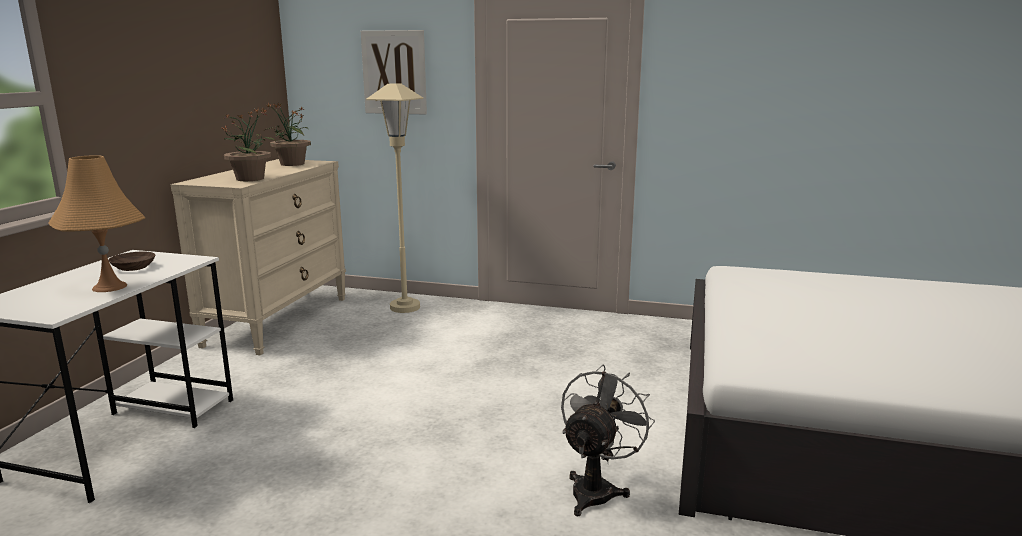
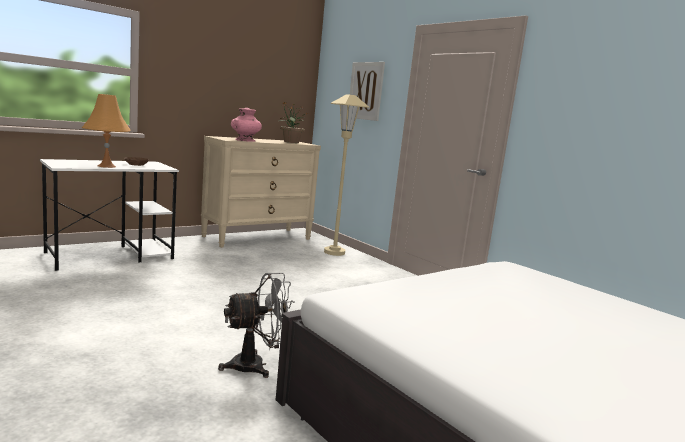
camera: 35 degrees right, 5 degrees down
(251, 179) = (245, 140): potted plant -> pink vase

